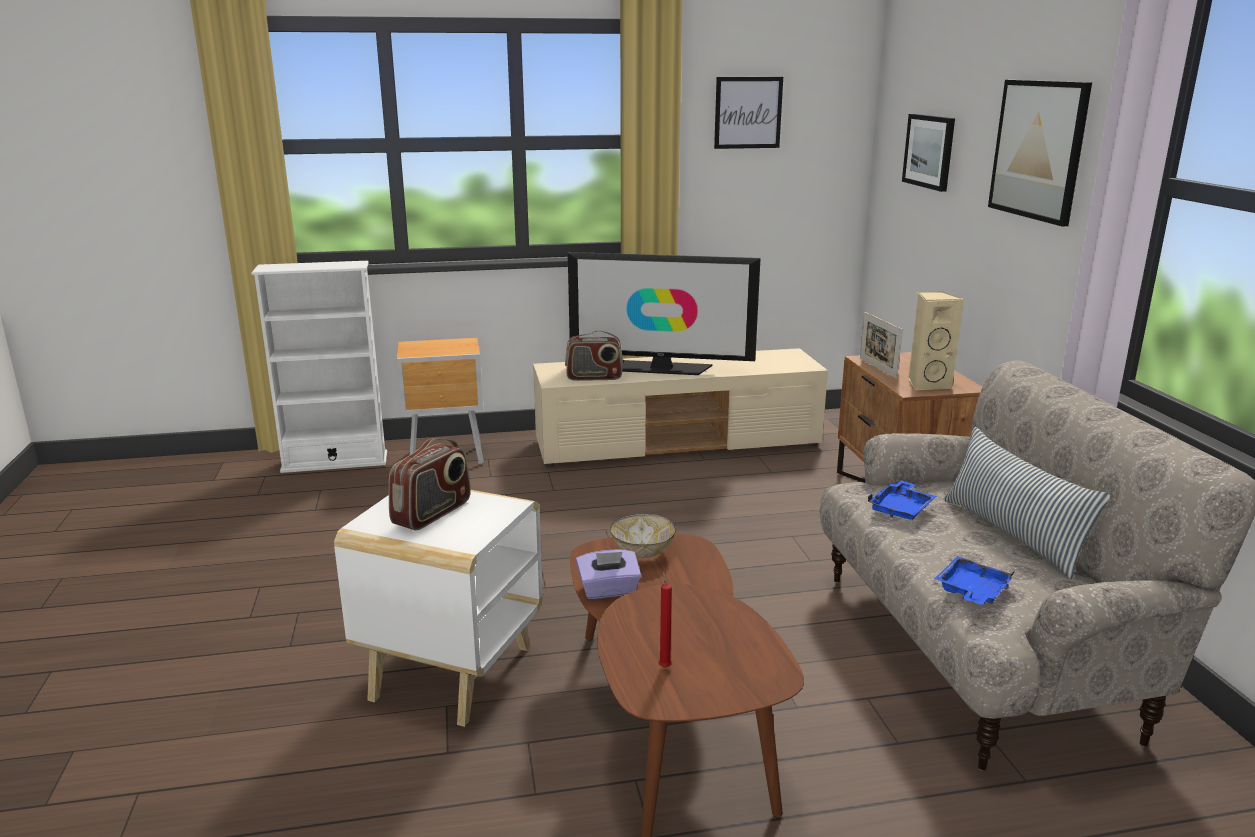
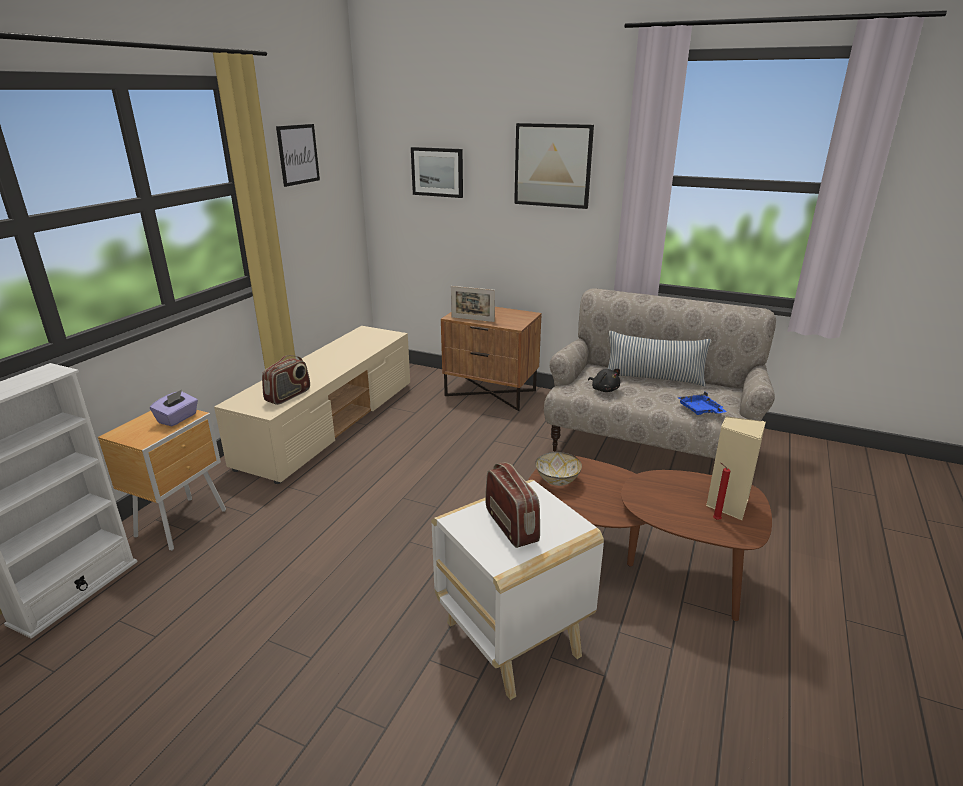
camera: 55 degrees left, 5 degrees up
(608, 590) = (594, 509): purple tissue box -> purple tissue box (178, 418)
(661, 368) = (315, 370): television -> none
(901, 509) = (604, 389): blue tray -> black plush toy
(927, 384) = (512, 319): beige speaker -> beige speaker (727, 505)

